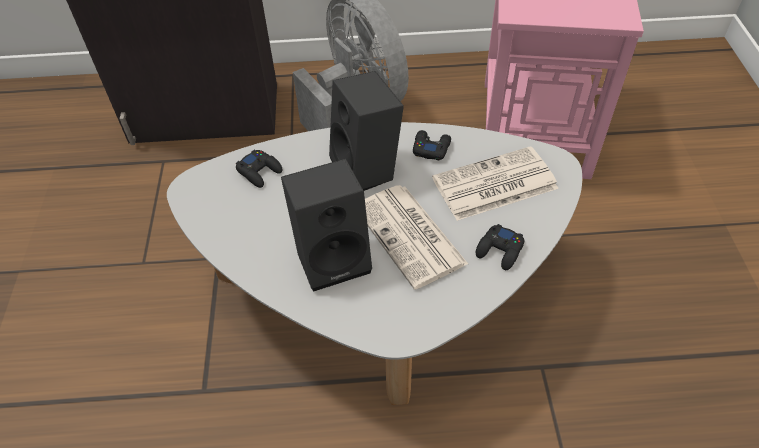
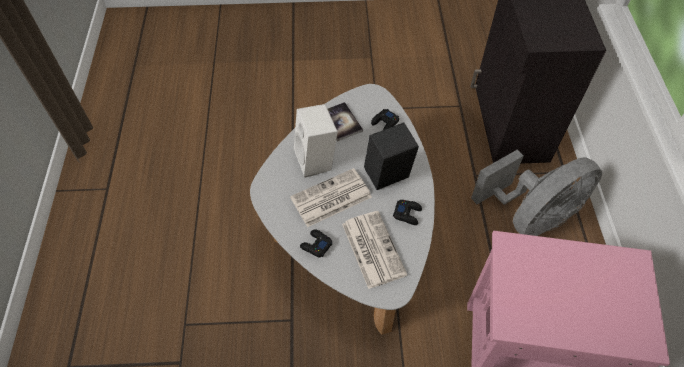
camera: 90 degrees right, 5 degrees up
(250, 228) = (341, 122): none -> book
(334, 257) = (317, 161): black speaker -> white speaker

